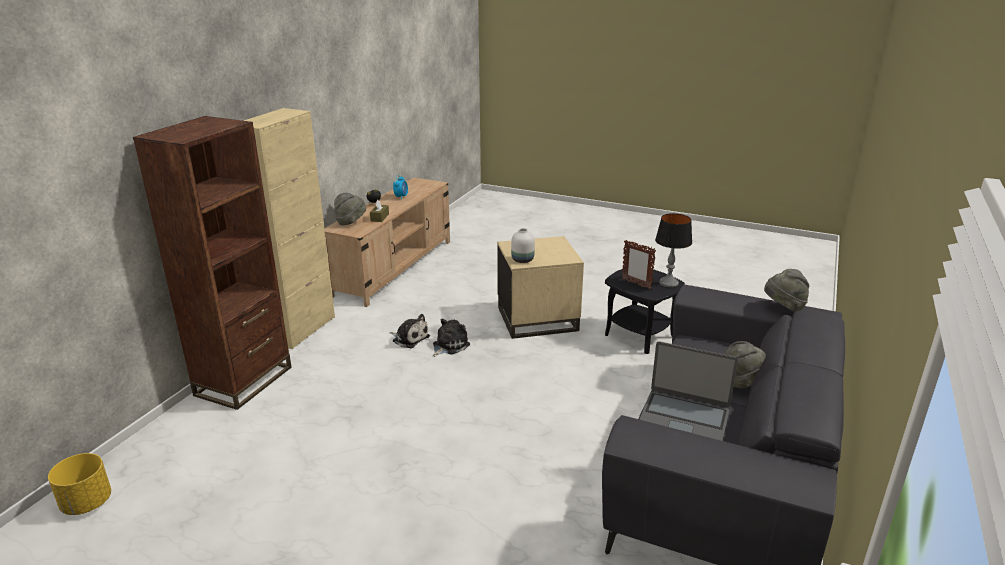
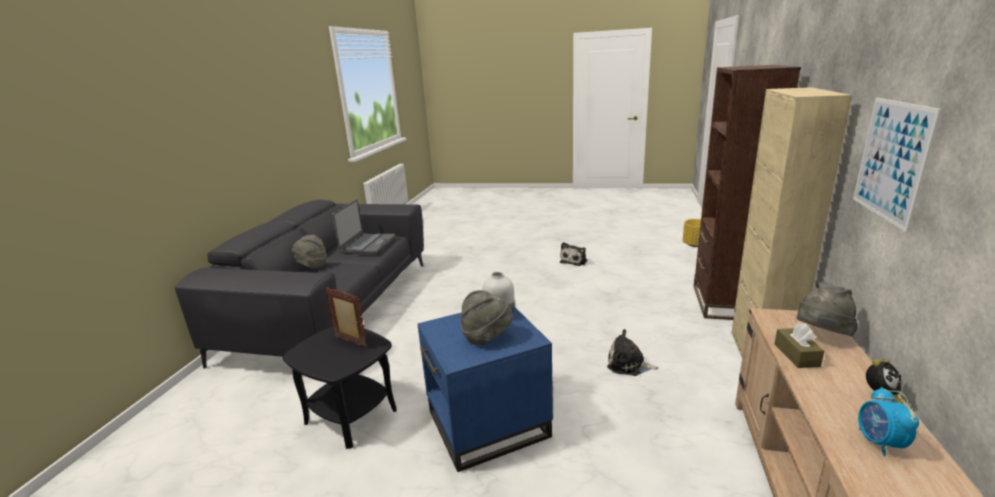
camera: 170 degrees right, 5 degrees down
(319, 126) = (891, 160): none -> picture
(449, 346) = (578, 363): plush toy -> plush toy (574, 261)
(537, 318) = (488, 424): beige side table -> blue side table
(668, 283) = (306, 350): table lamp -> none
(684, 418) = (367, 244): laptop -> laptop turned 90 degrees clockwise
(783, 307) = (233, 273): grey hat -> grey hat (487, 337)

